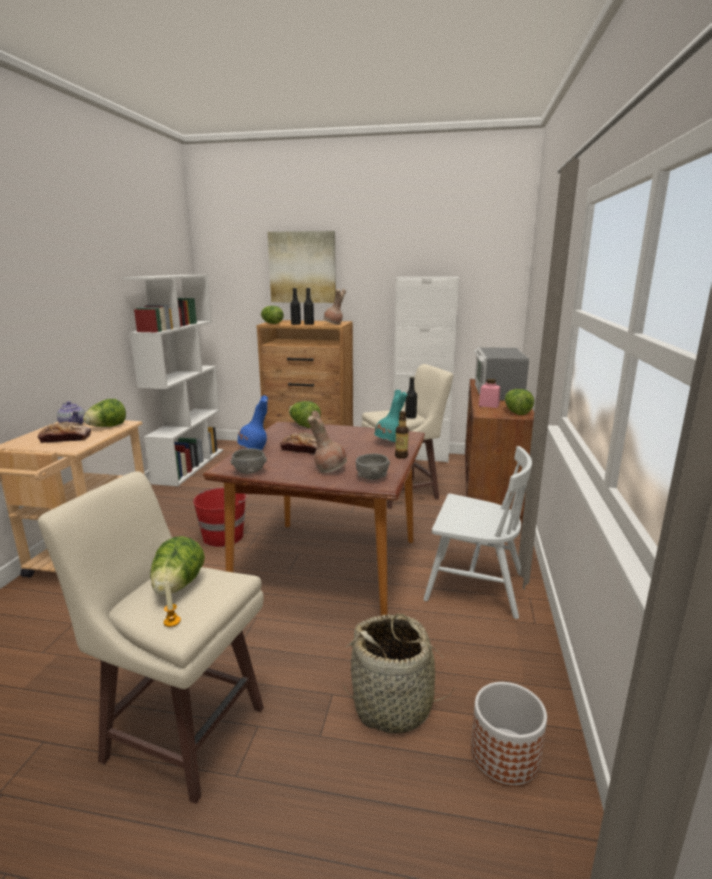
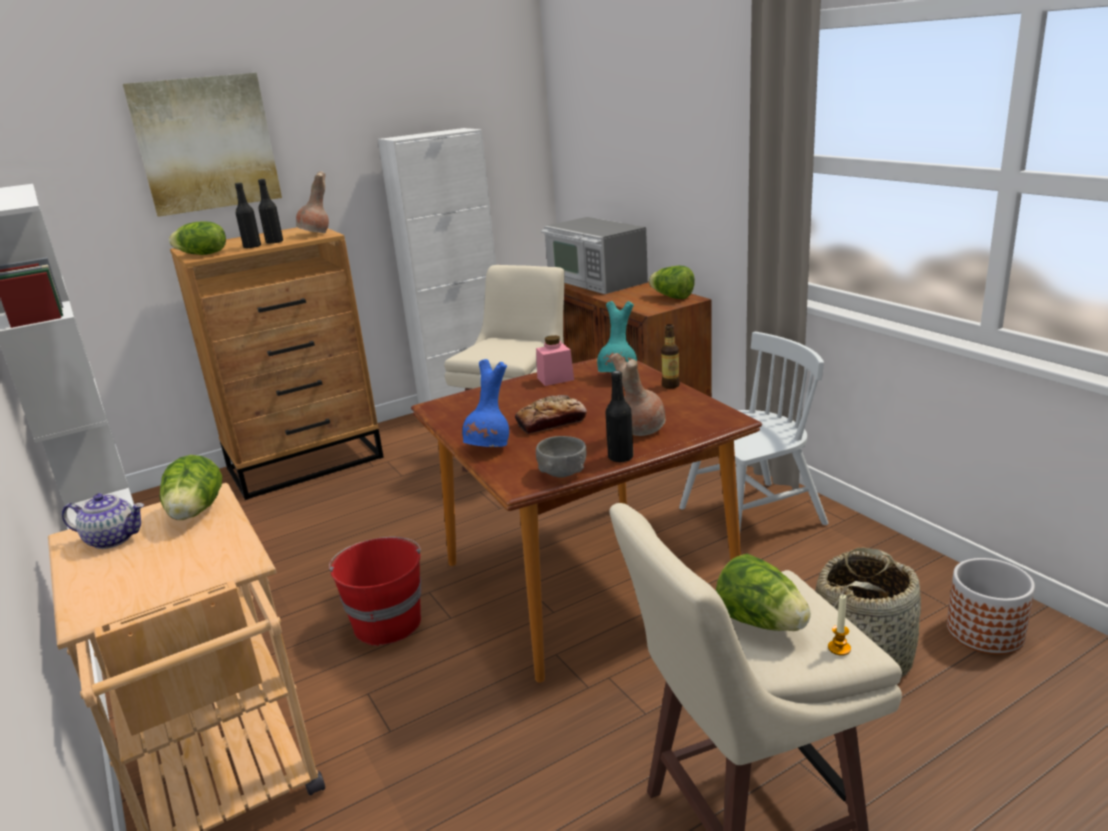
camera: 40 degrees left, 5 degrees up
(66, 439) = (177, 559): bread -> none
(304, 425) = (466, 396): lettuce -> none
(372, 477) = (703, 418): grey bowl -> none
(410, 417) = (525, 344): black bottle -> black bottle (620, 457)
(489, 405) = (627, 298): pink jar -> pink jar (555, 379)

